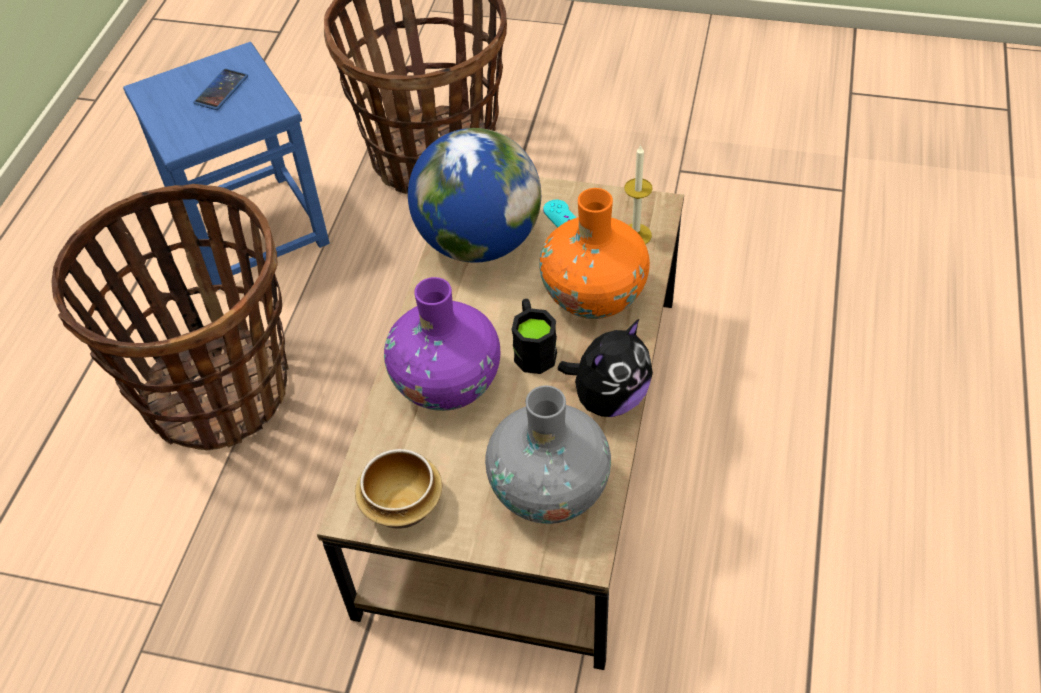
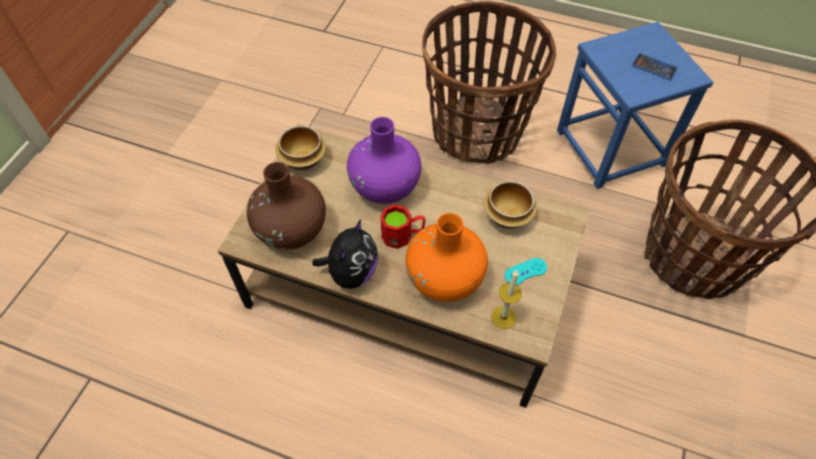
camera: 95 degrees right, 5 degrees up
(479, 242) = (507, 215): globe -> bowl
(533, 349) = (403, 235): black mug -> red mug
(549, 489) = (291, 230): grey vase -> brown vase
(608, 398) = (351, 273): plush toy -> plush toy turned 120 degrees counterclockwise

